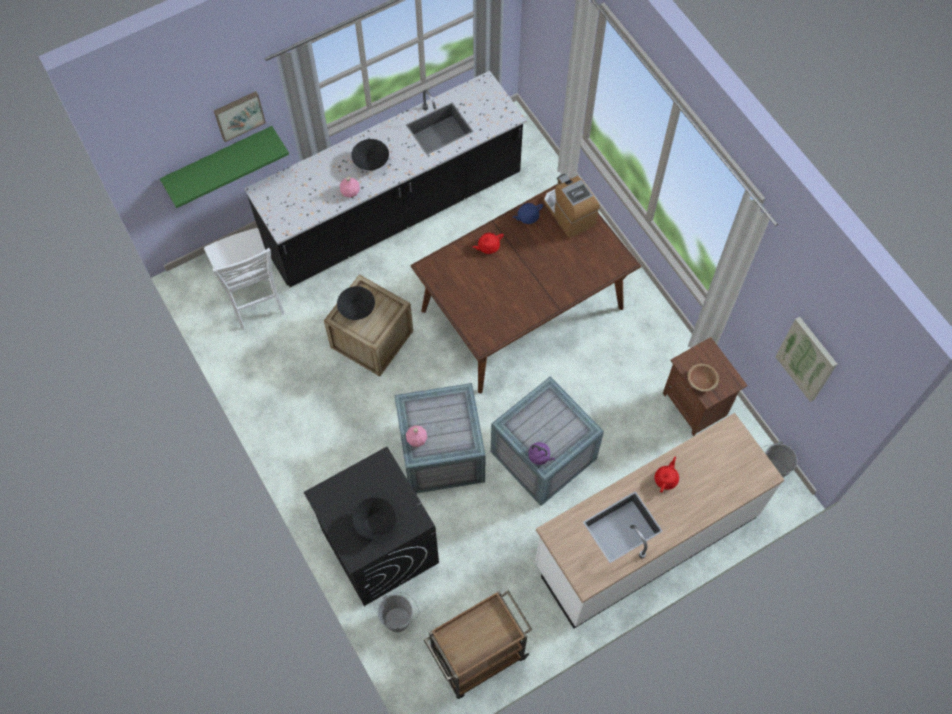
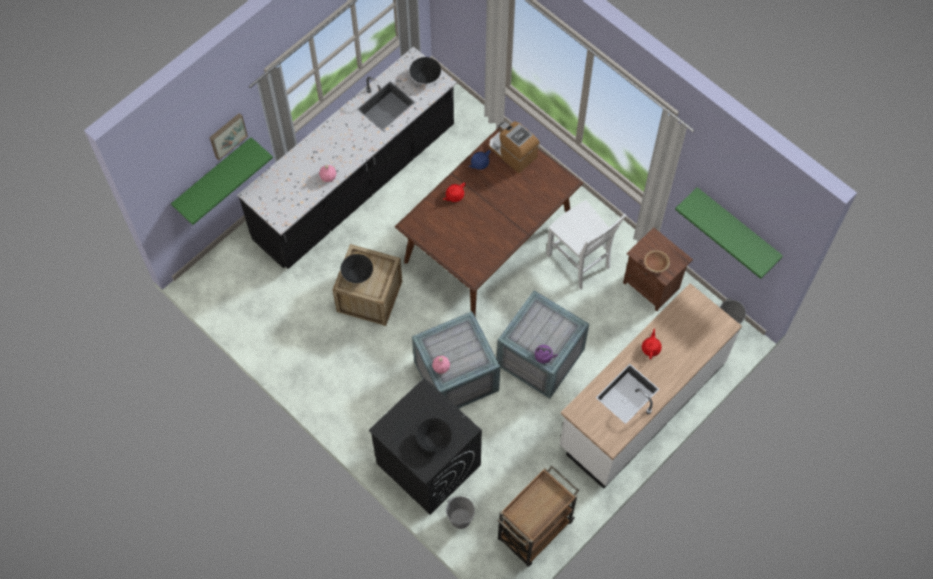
camera: 15 degrees left, 0 degrees up
(254, 299) = (258, 287): white chair -> white chair (579, 262)
(371, 163) = (338, 148): black bowl -> black bowl (425, 77)
(807, 359) = (737, 227): picture -> green shelf

